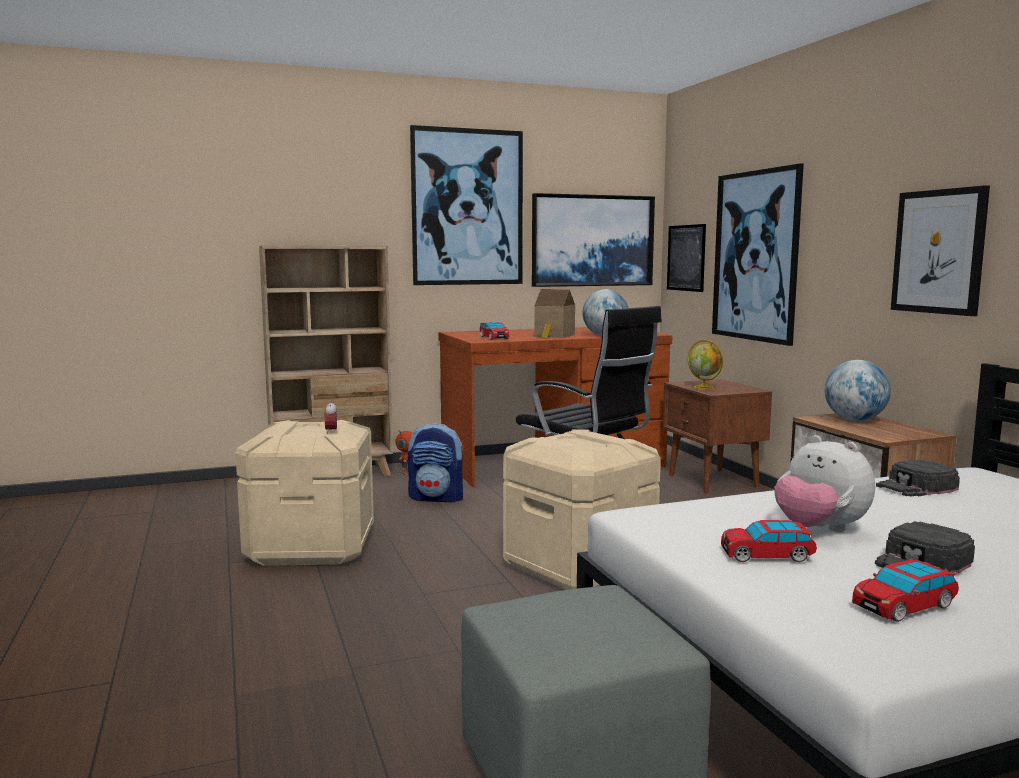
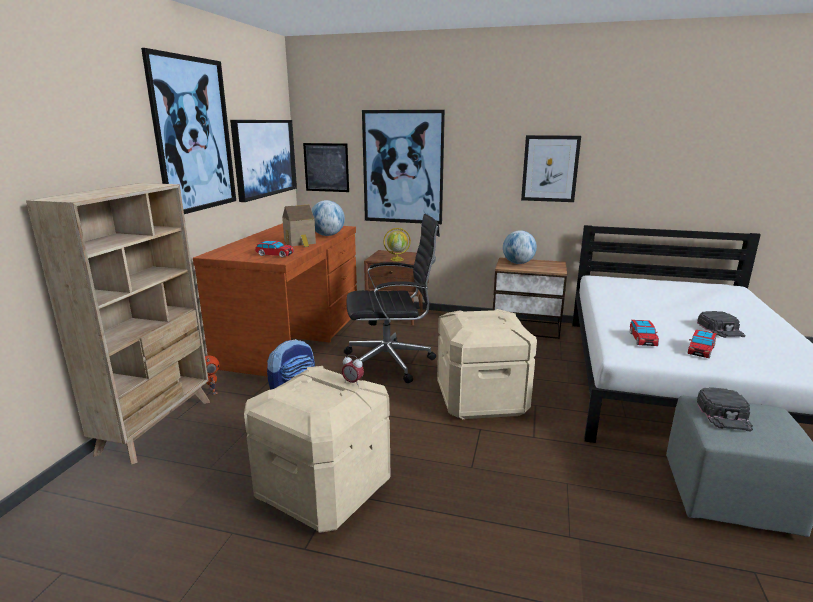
camera: 55 degrees left, 10 degrees up
(819, 530) = (667, 329): plush toy -> none
(904, 606) = (772, 350): toy car -> toy car (642, 339)
(916, 487) = (614, 293): black cap -> black cap (724, 414)

